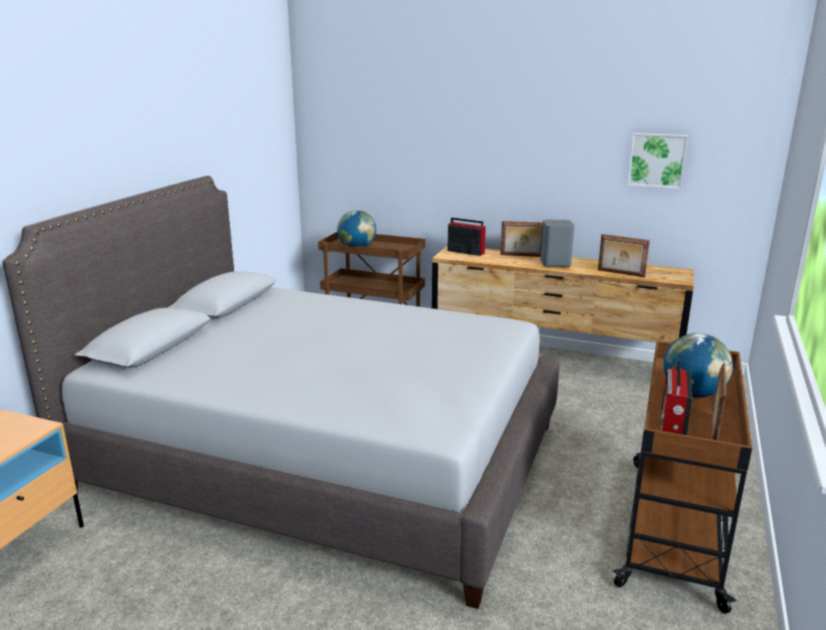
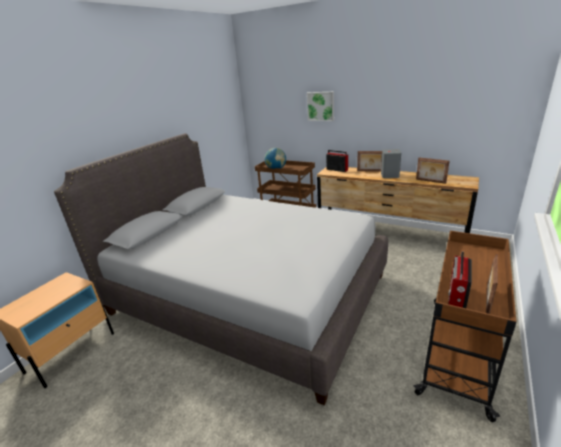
camera: 10 degrees right, 5 degrees up
(657, 160) = (456, 109): picture -> picture (321, 106)
(692, 394) = (473, 269): globe -> none

